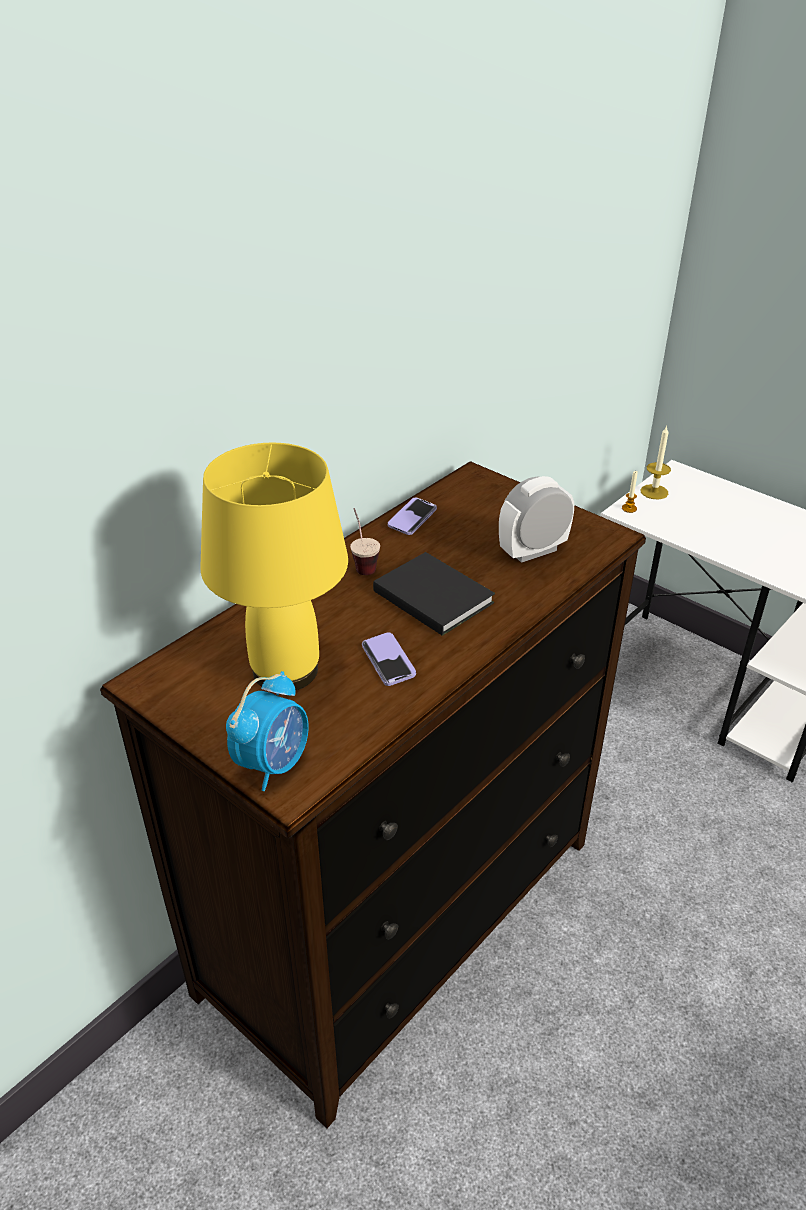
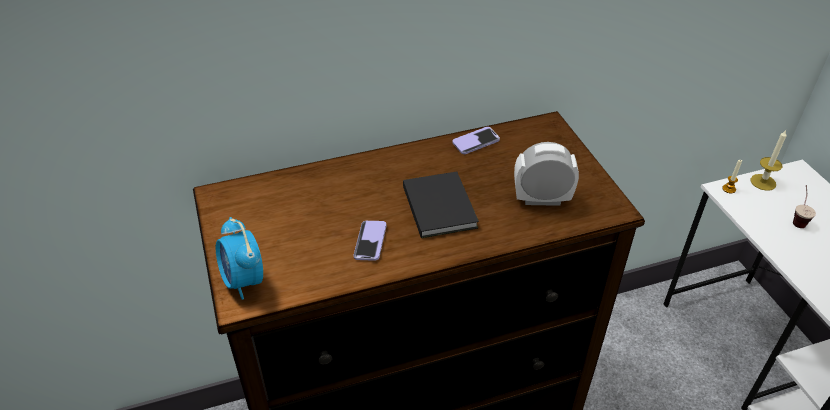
camera: 30 degrees right, 5 degrees up
(273, 763) = (243, 281): alarm clock -> alarm clock turned 90 degrees clockwise
(287, 670) = (302, 222): yellow table lamp -> none
(362, 563) = (413, 164): cup -> cup (797, 219)

